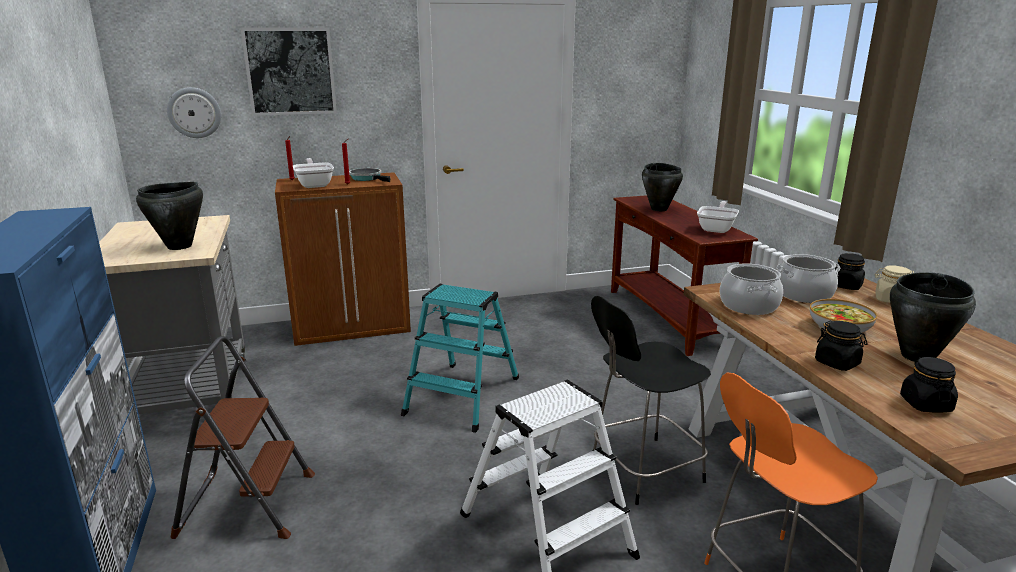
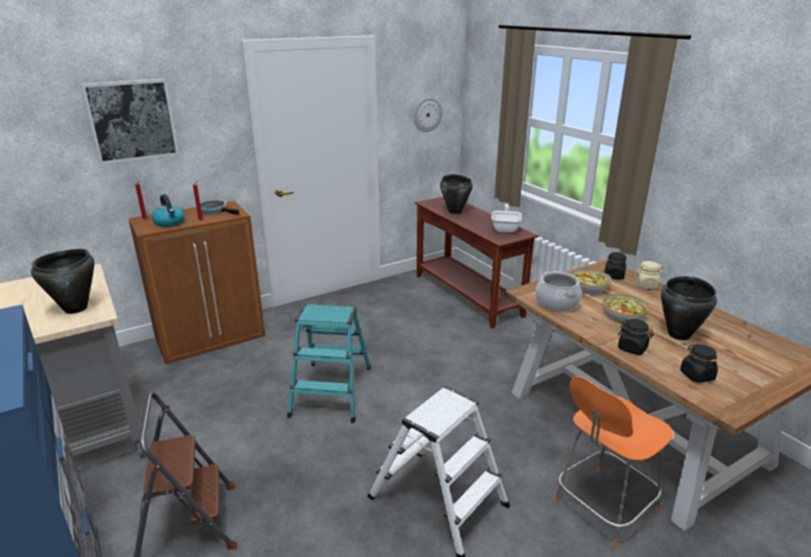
camera: 15 degrees left, 5 degrees up
(194, 112) = (41, 166): wall clock -> wall clock (427, 114)
(315, 184) = (170, 223): frying pan -> kettle
(643, 470) = (490, 433): black chair -> none
(803, 294) = (589, 287): cooking pot -> bowl

